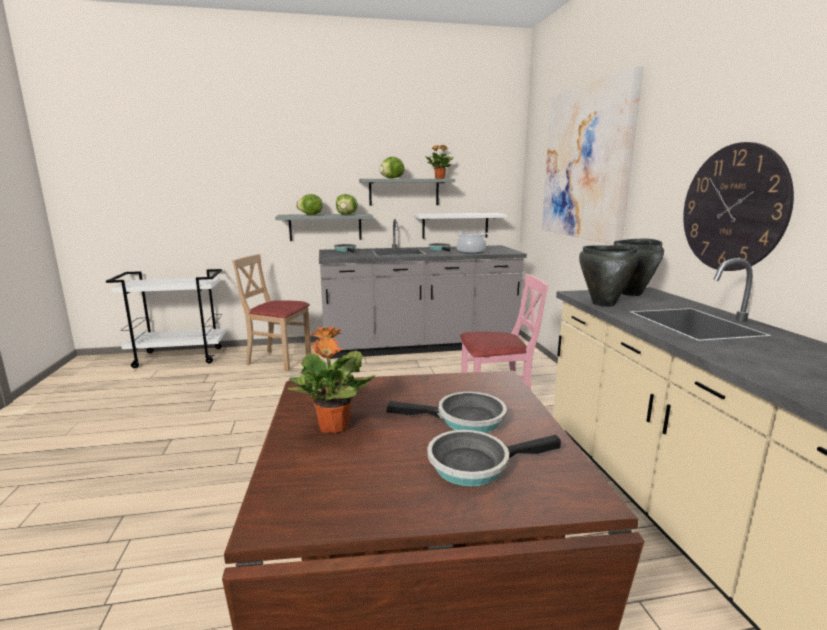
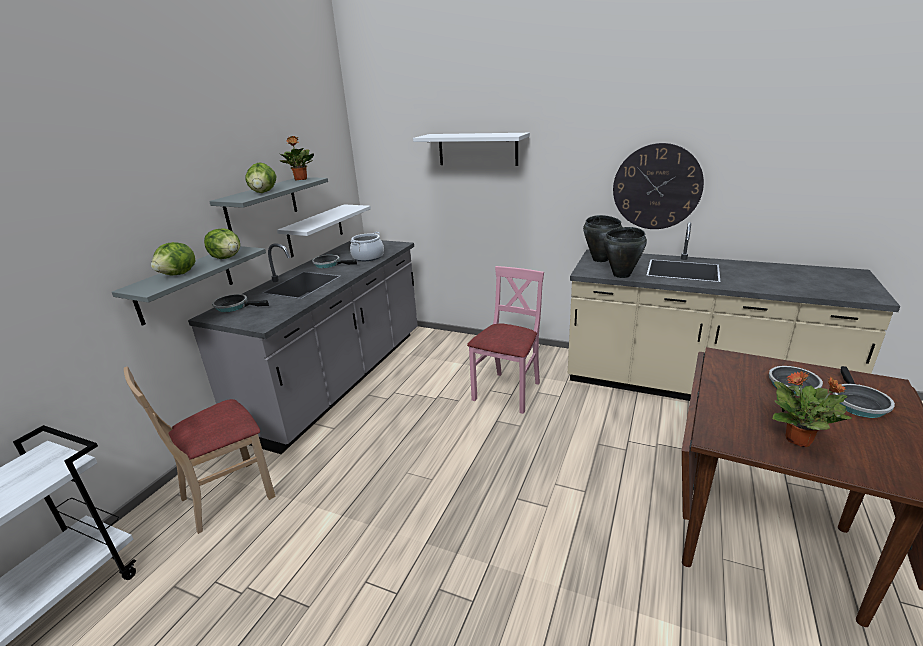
camera: 55 degrees left, 10 degrees up
(587, 163) = (477, 149): picture -> white shelf

